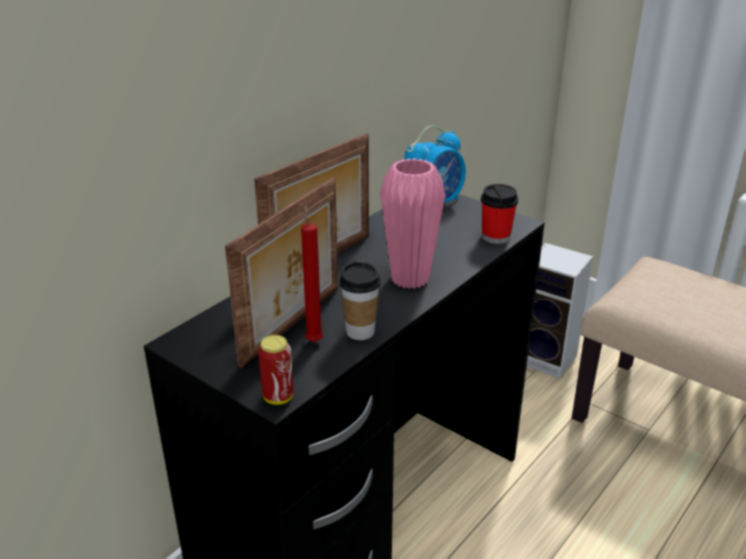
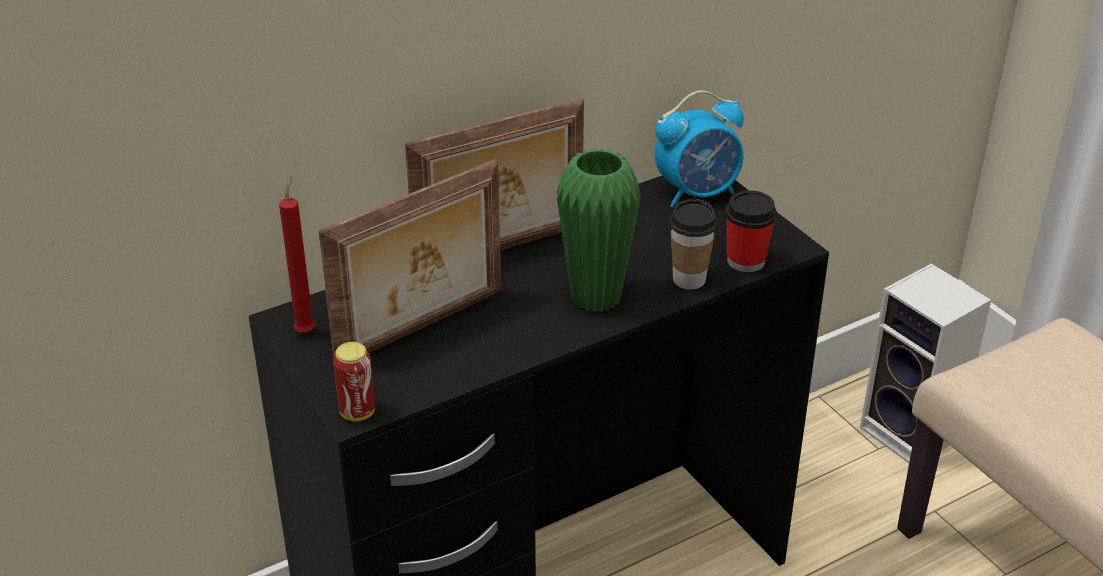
camera: 20 degrees right, 5 degrees up
(314, 340) = (434, 352): red candle -> red candle (306, 330)
(360, 332) = (493, 354): cup -> cup (689, 279)
(410, 279) = (596, 297): pink vase -> green vase

